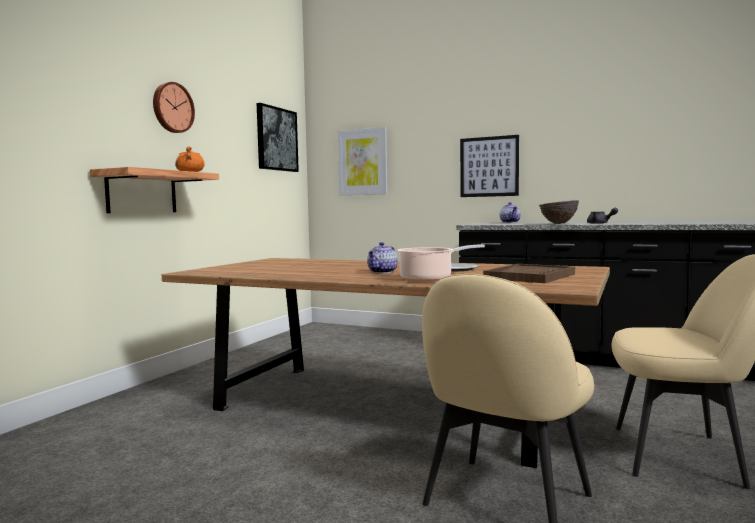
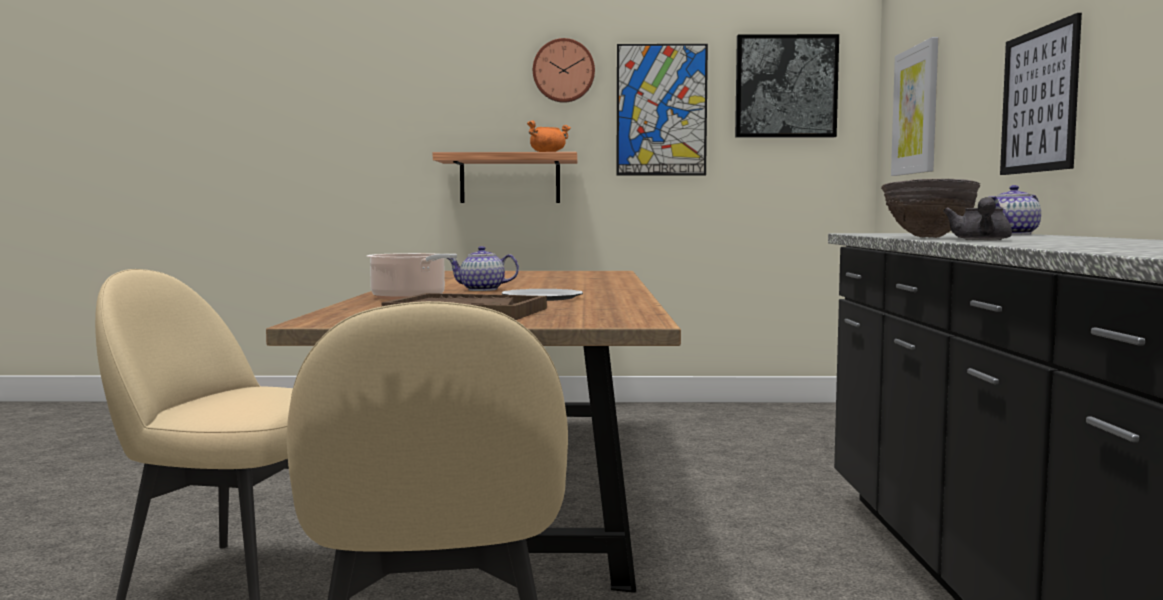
camera: 65 degrees right, 0 degrees up
(226, 146) = (661, 110): none -> picture

